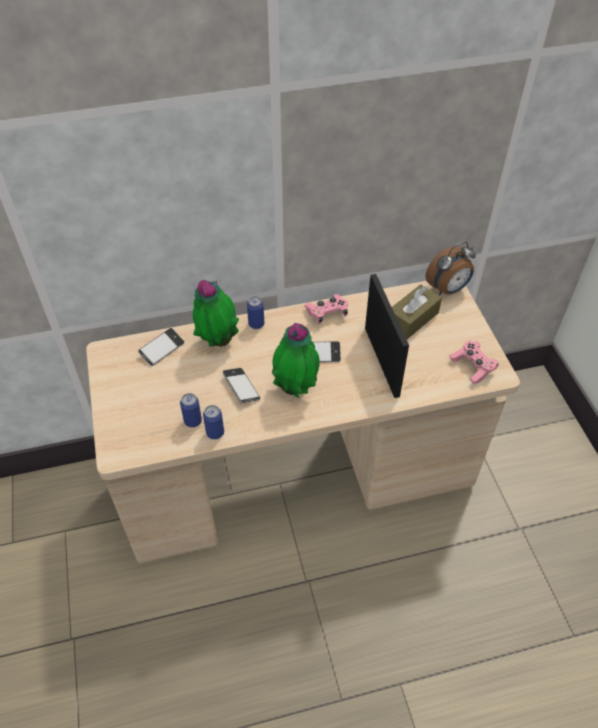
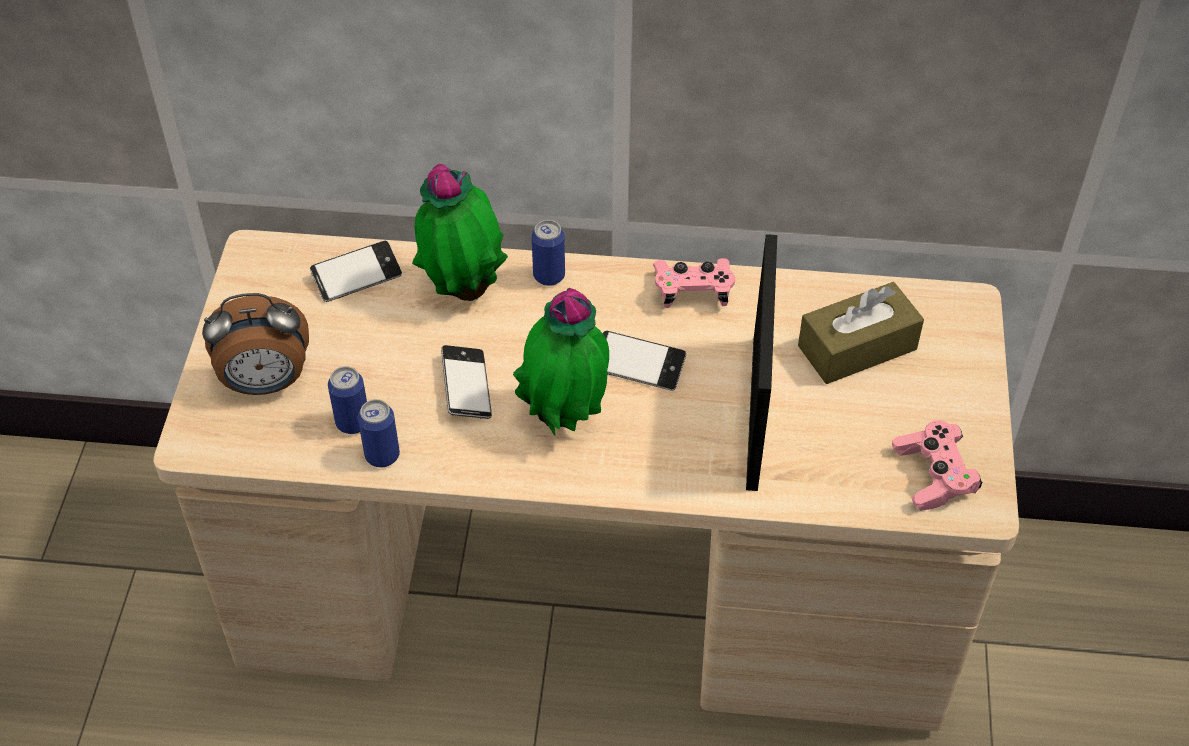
camera: 20 degrees right, 0 degrees up
(448, 289) = (960, 308): alarm clock -> alarm clock (266, 383)

